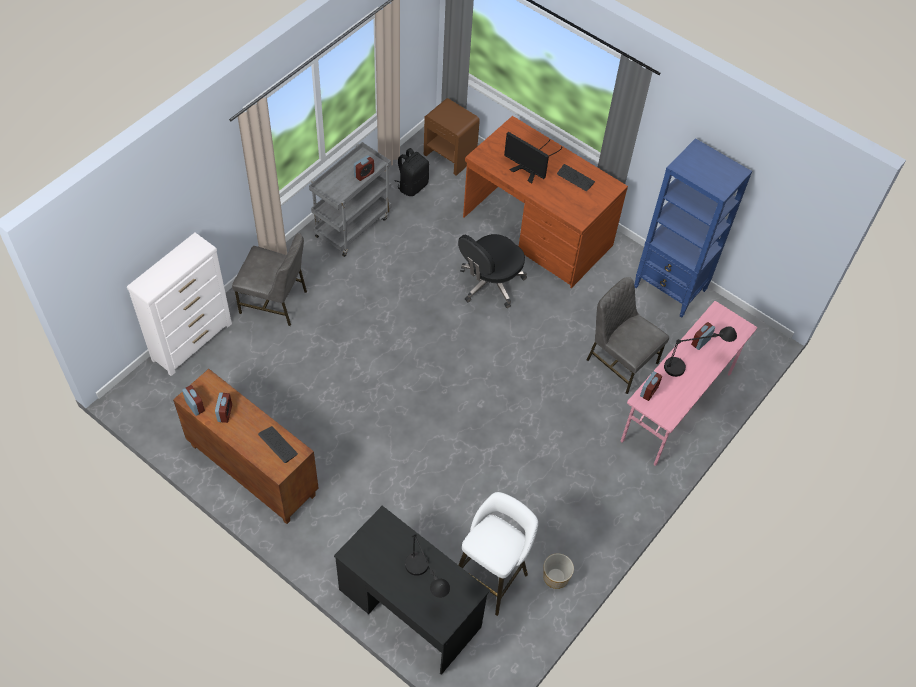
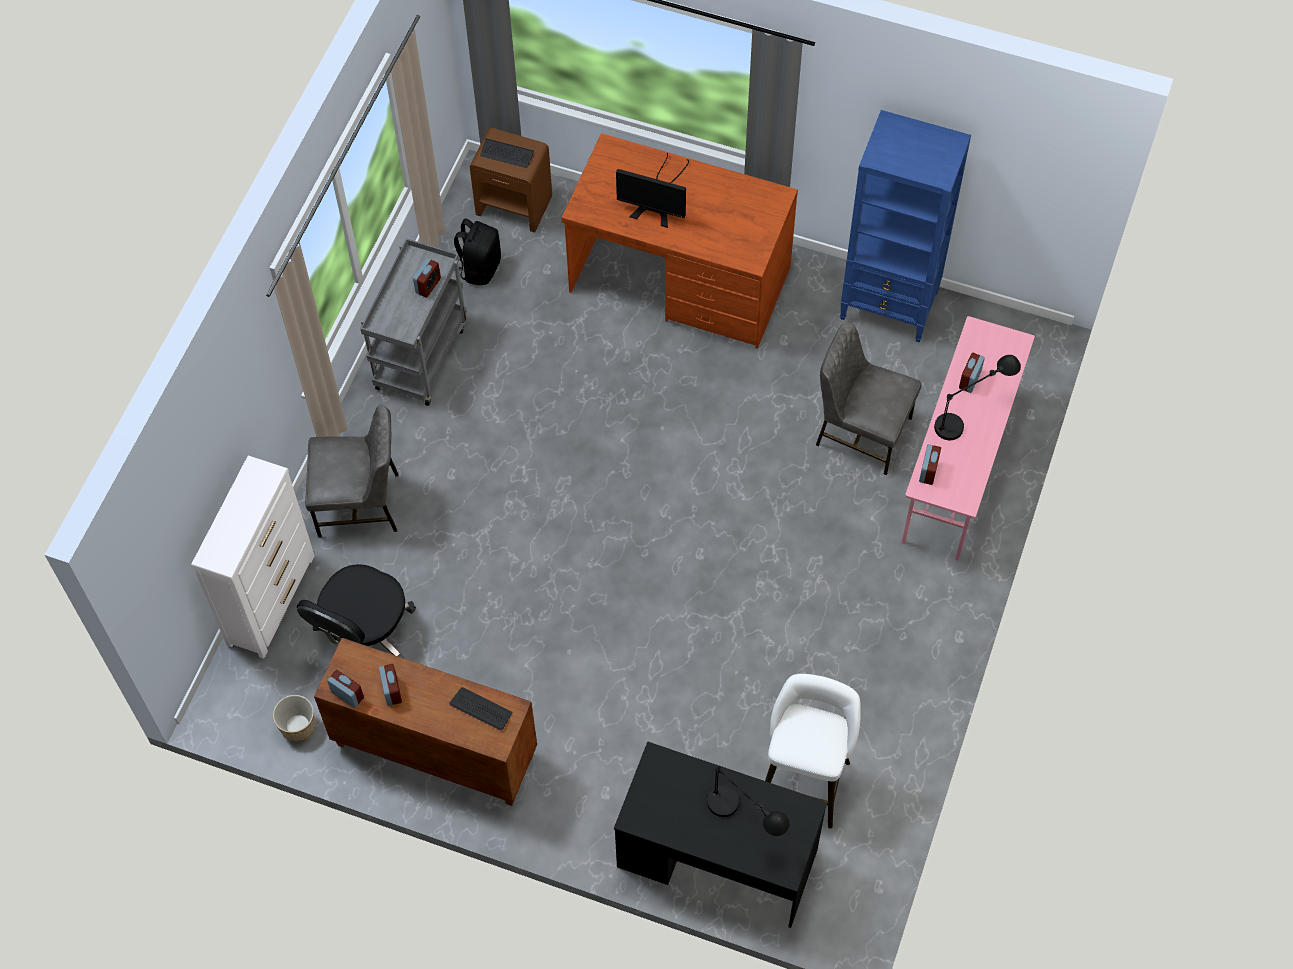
camera: 15 degrees left, 5 degrees up
(490, 283) = (645, 378): black office chair -> black office chair (364, 635)
(556, 577) = (886, 752): planter -> planter (298, 726)
(575, 178) = (723, 201): keyboard -> keyboard (507, 154)

